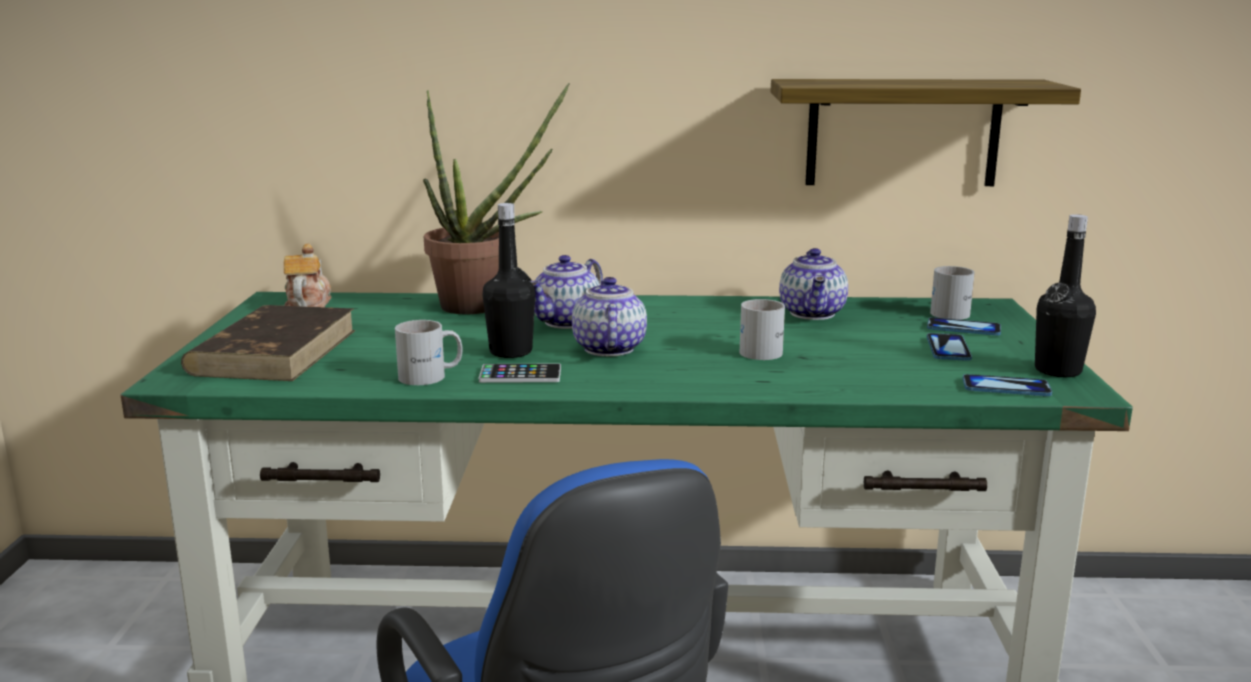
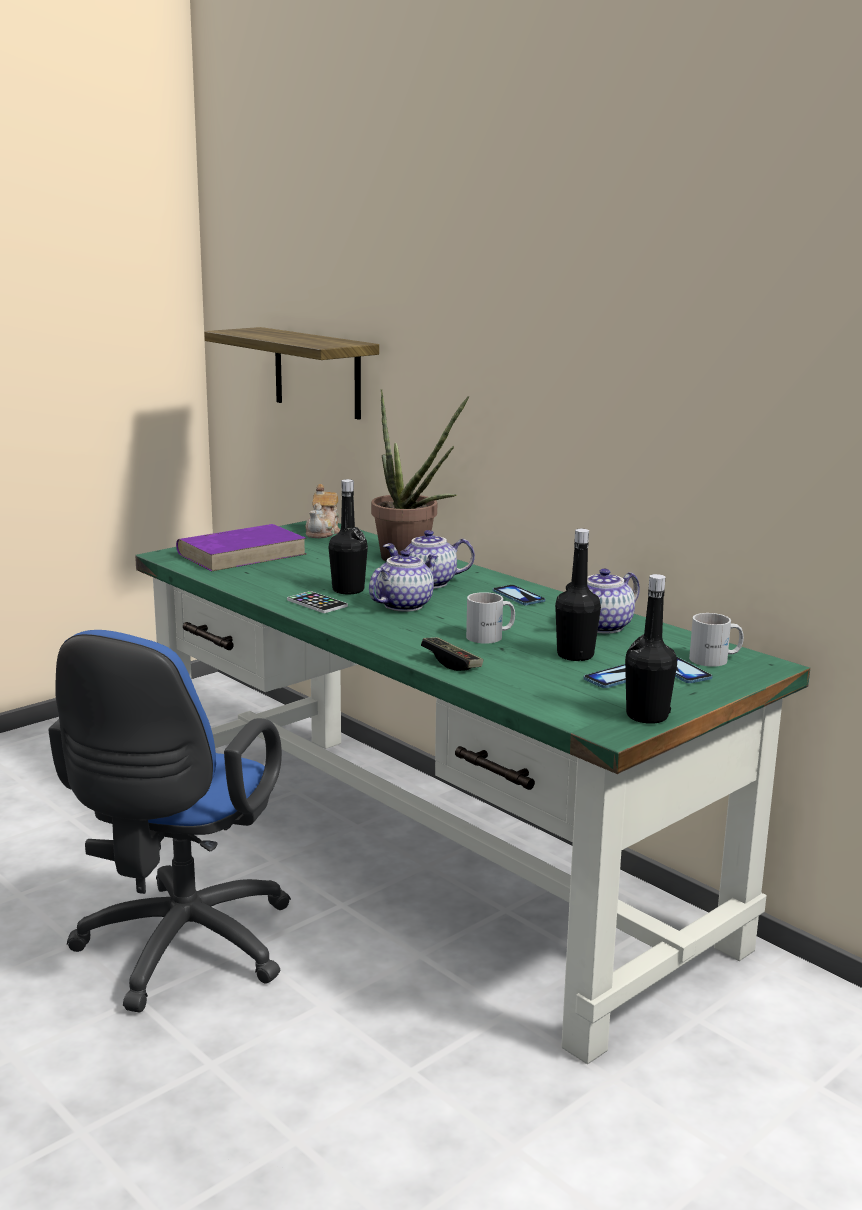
camera: 45 degrees right, 0 degrees up
(275, 351) = (243, 553): brown book -> purple book
(308, 305) = (323, 532): teapot -> teapot turned 150 degrees clockwise
(431, 376) = (275, 589): white mug -> none
(810, 385) = (451, 663): none -> game controller
(868, 342) = (575, 655): none -> black bottle
(903, 133) = (729, 480): shelf -> shelf (317, 373)
(1006, 388) = (568, 710): phone -> phone (518, 597)

